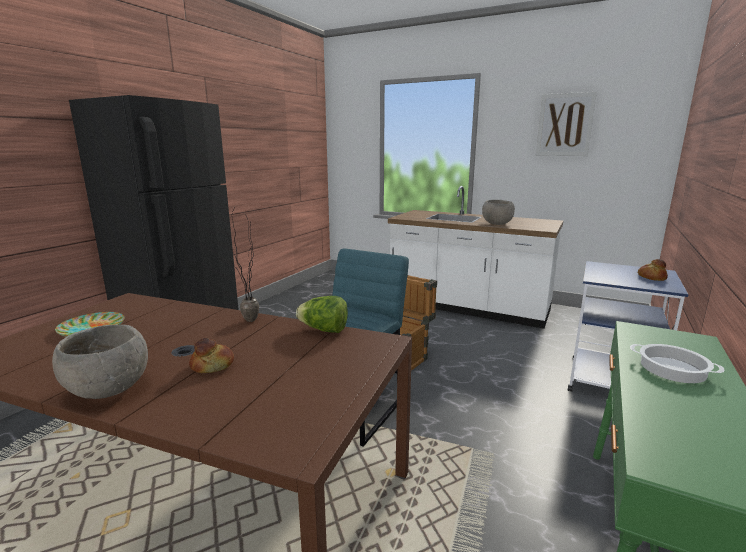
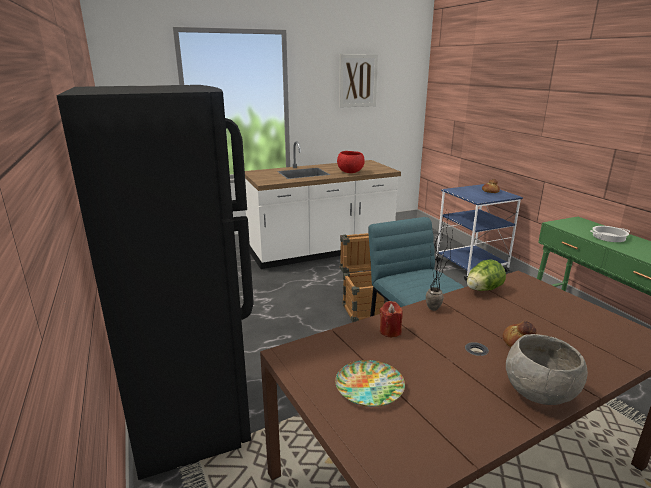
camera: 50 degrees left, 5 degrees up
(189, 316) = (390, 331): none -> red candle
(496, 224) = (350, 172): grey bowl -> red bowl

